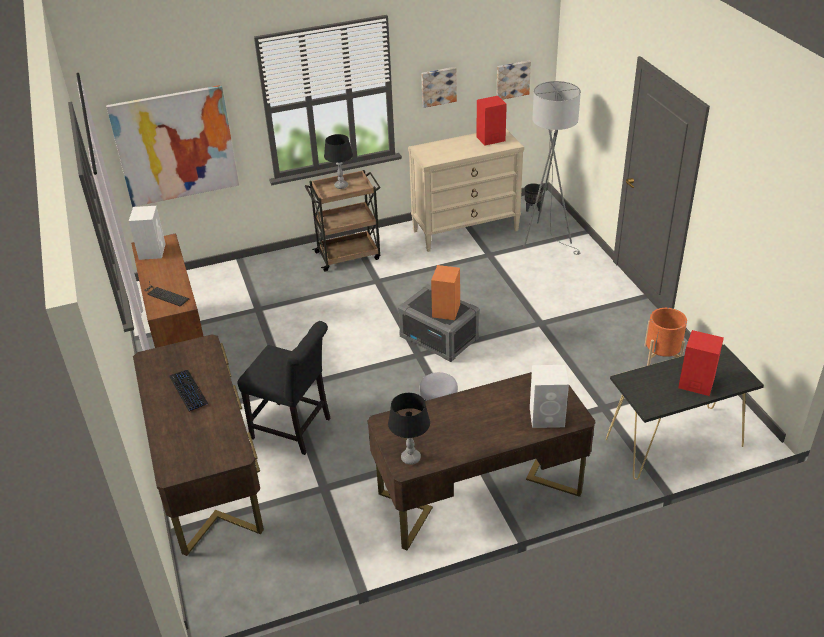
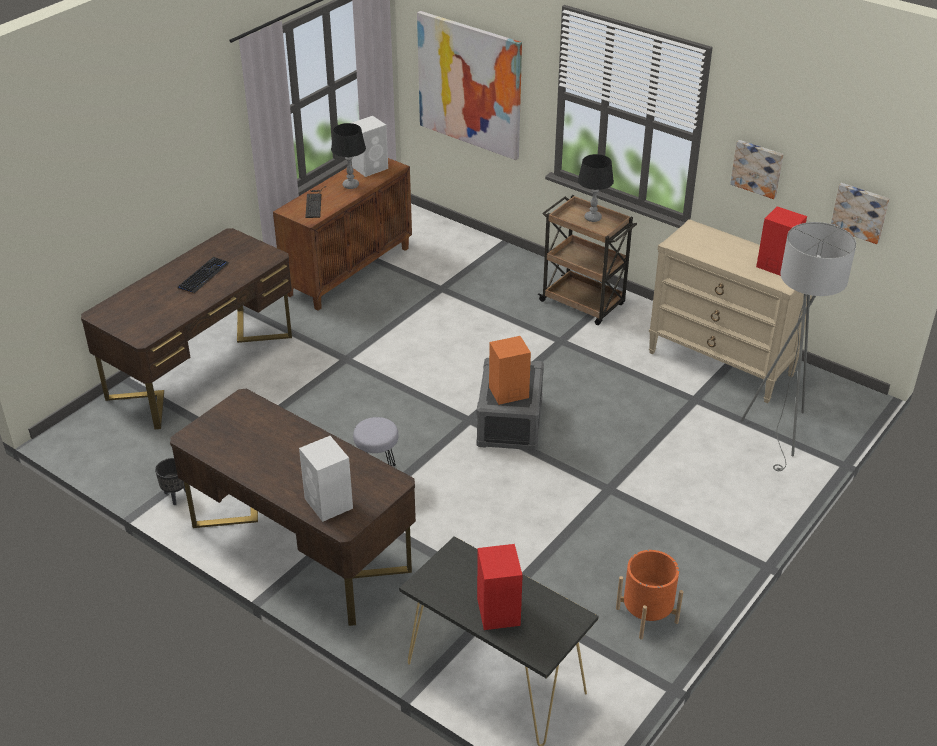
camera: 55 degrees right, 0 degrees up
(294, 430) = (295, 389): black chair -> none
(411, 458) = (205, 435): black table lamp -> black table lamp (351, 185)
(532, 209) = (827, 397): black planter -> black planter (176, 496)

